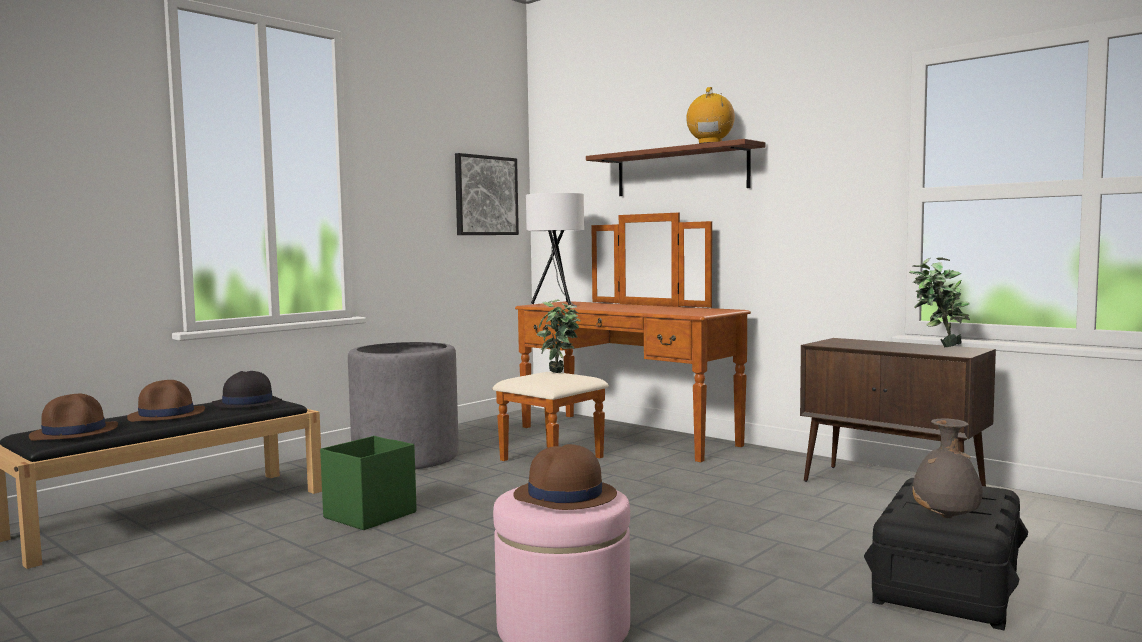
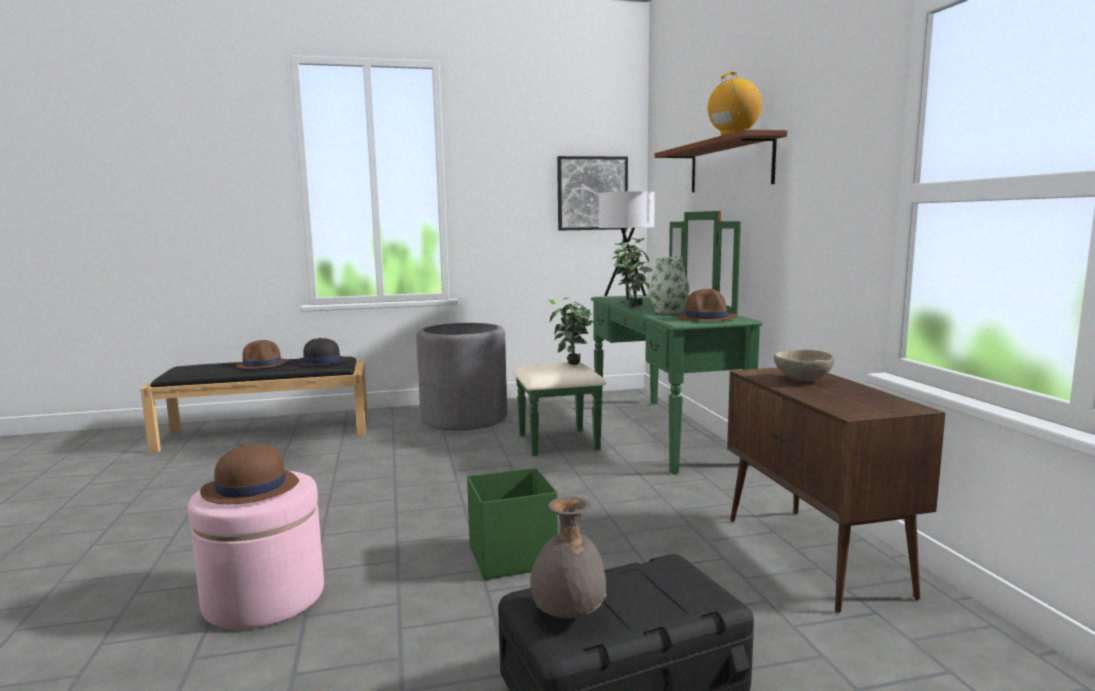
camera: 35 degrees right, 5 degrees up
(75, 432) = (194, 370): brown hat -> brown hat (706, 318)
(368, 515) = (351, 462): green storage box -> green storage box (511, 557)
(611, 441) = (639, 435): brown dresser -> green dresser
(650, 309) = (668, 312): none -> vase
(865, 344) = (802, 379): none -> beige bowl
(938, 346) = (877, 396): potted plant -> potted plant (631, 306)

